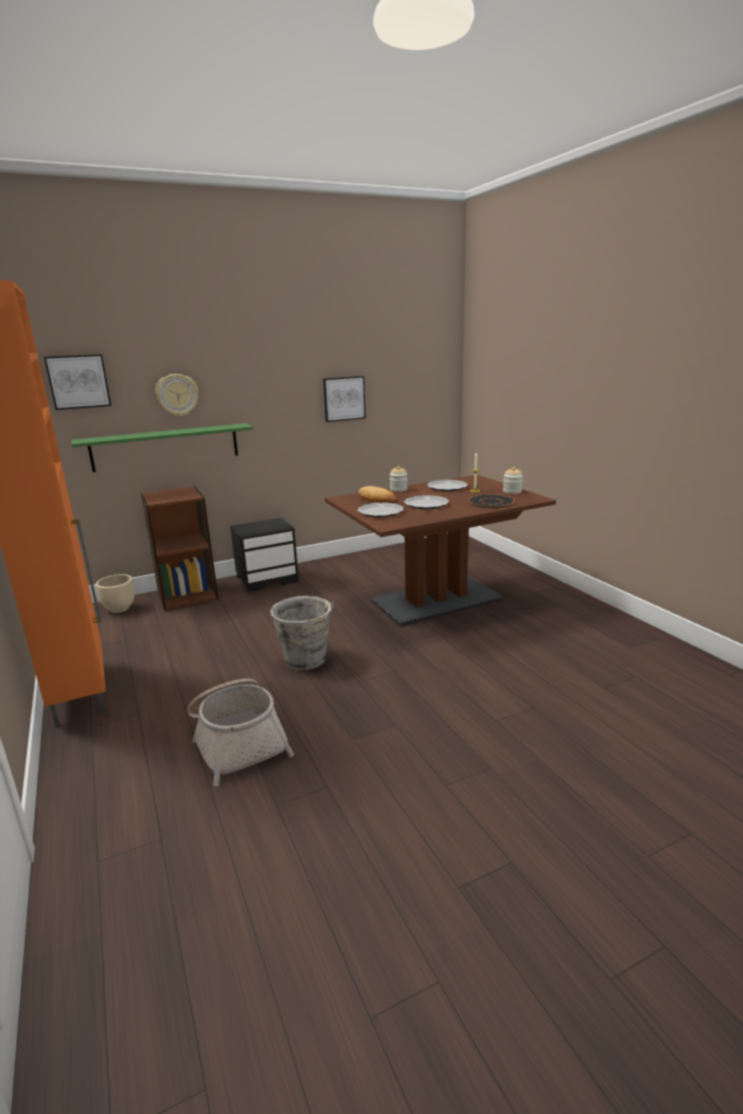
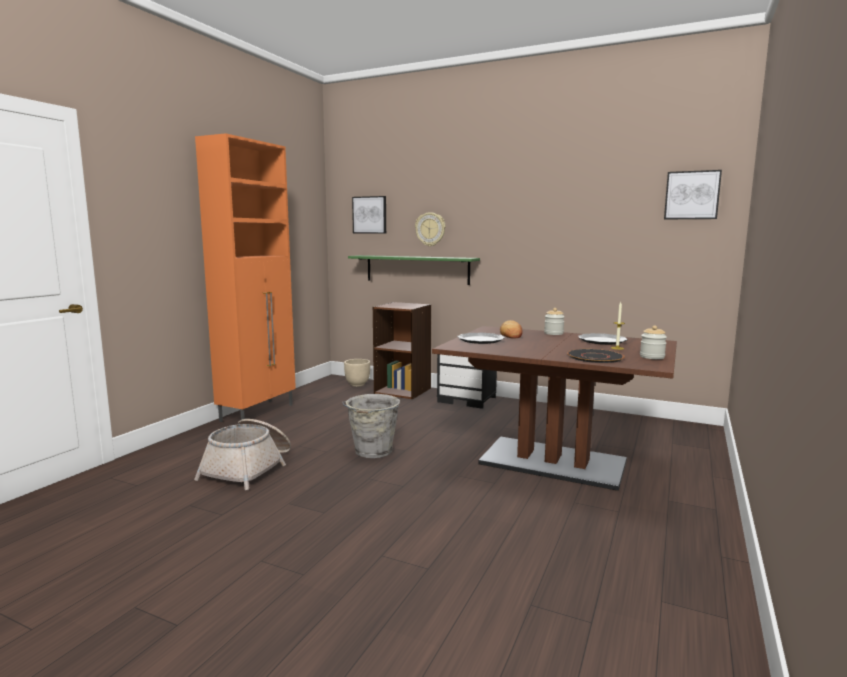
camera: 50 degrees right, 10 degrees down
(344, 398) = (578, 245): picture -> picture (692, 195)
(426, 504) = (534, 344): plate -> none

